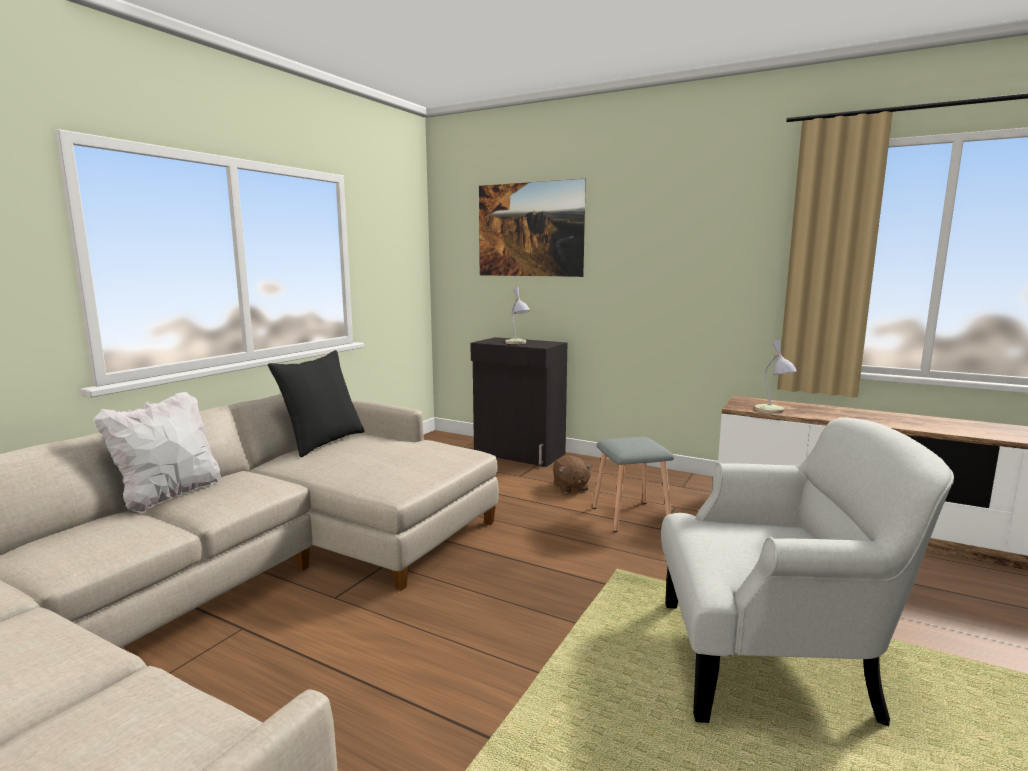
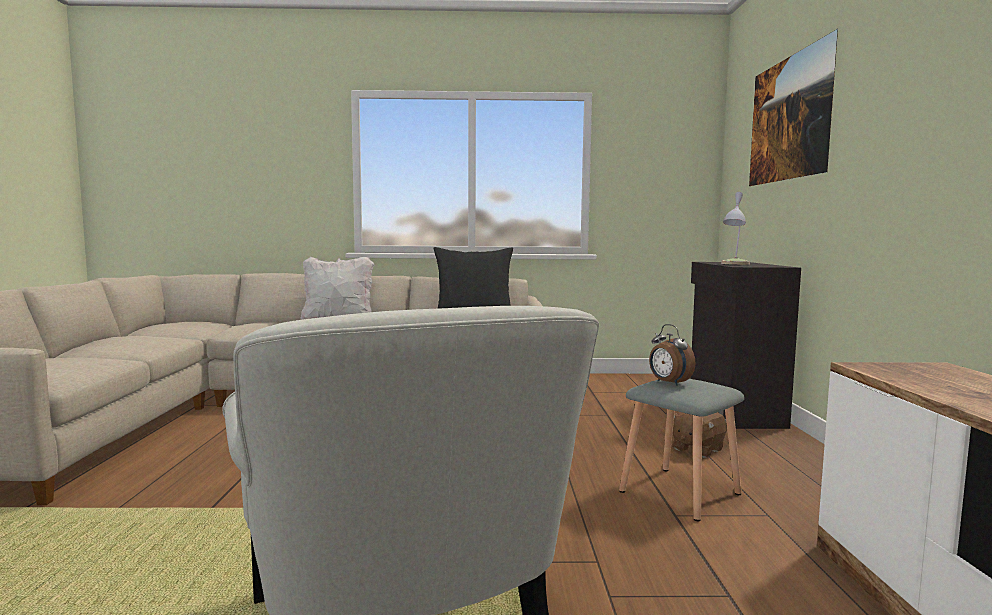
camera: 60 degrees right, 5 degrees down
(629, 445) = (668, 383): none -> alarm clock
(773, 411) = (909, 382): table lamp -> none

